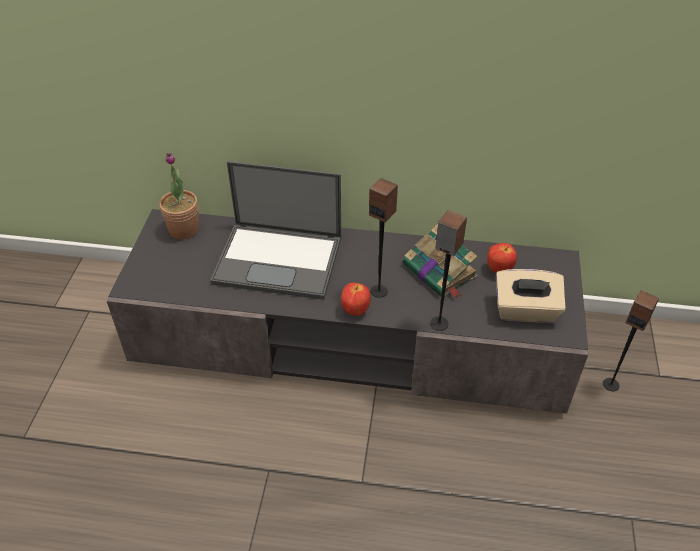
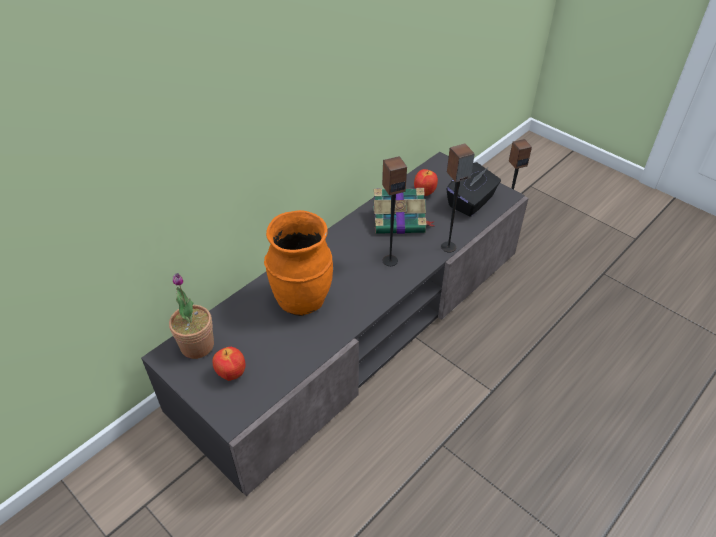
camera: 55 degrees left, 0 degrees up
(280, 260) = (302, 299): laptop -> orange vase
(355, 310) = (397, 283): apple -> apple (231, 374)
(525, 311) = (471, 202): beige tissue box -> black tissue box

